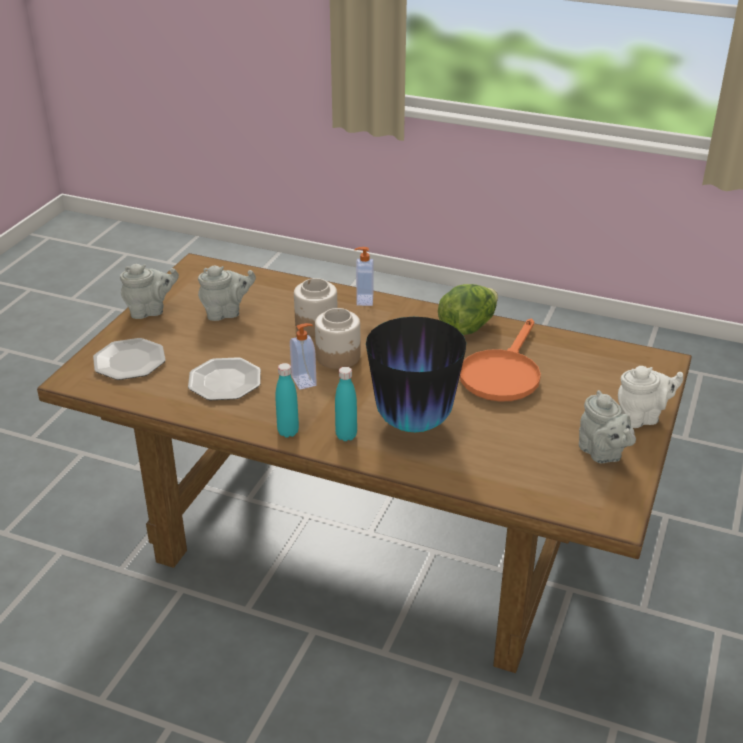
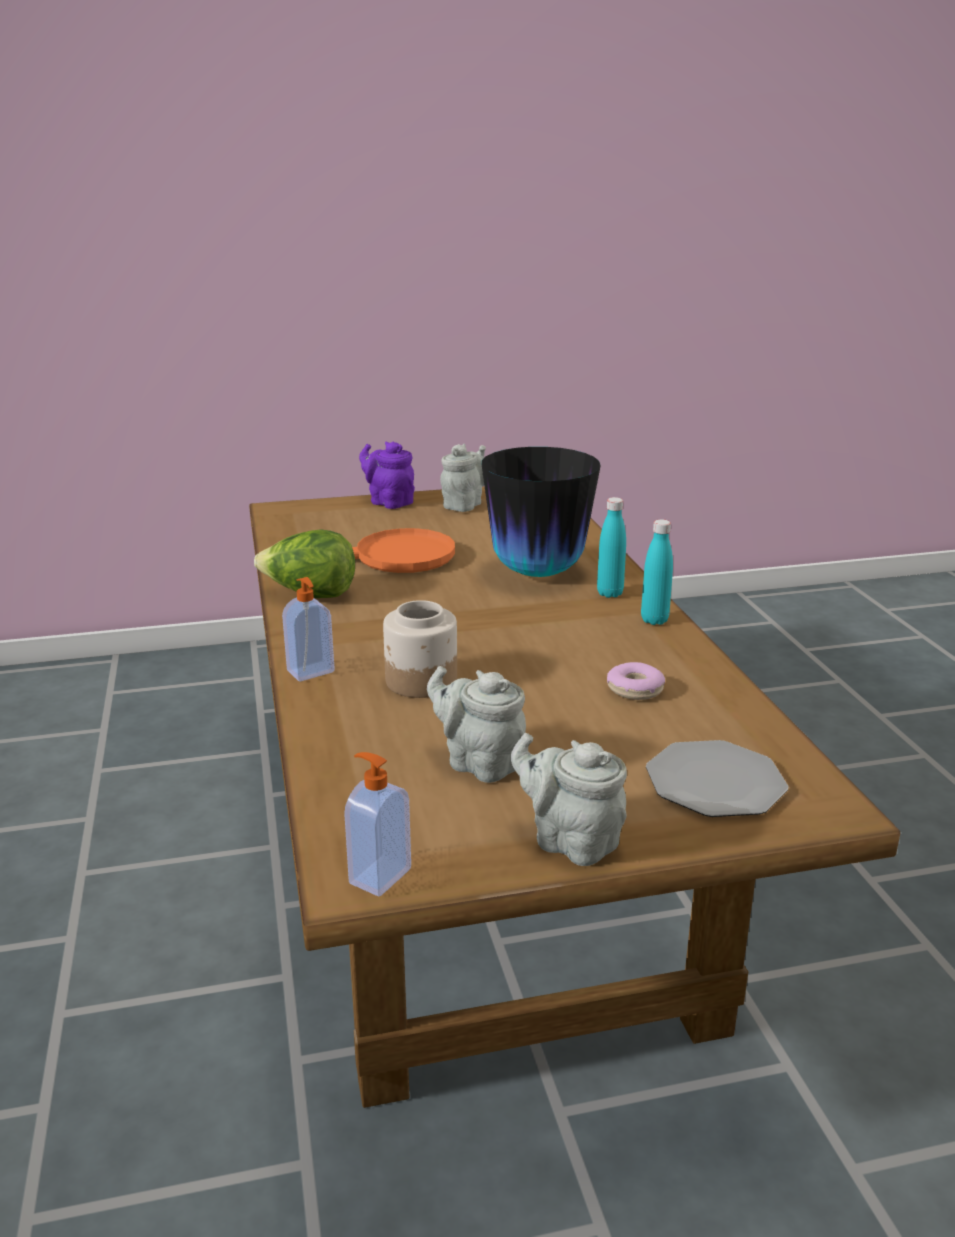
camera: 125 degrees left, 10 degrees down
(225, 381) = (635, 689): plate -> donut
(305, 381) = (555, 643): soap dispenser -> soap dispenser (378, 875)
(338, 356) = (476, 642): jar -> none
(642, 417) = (389, 502): white teapot -> purple teapot

